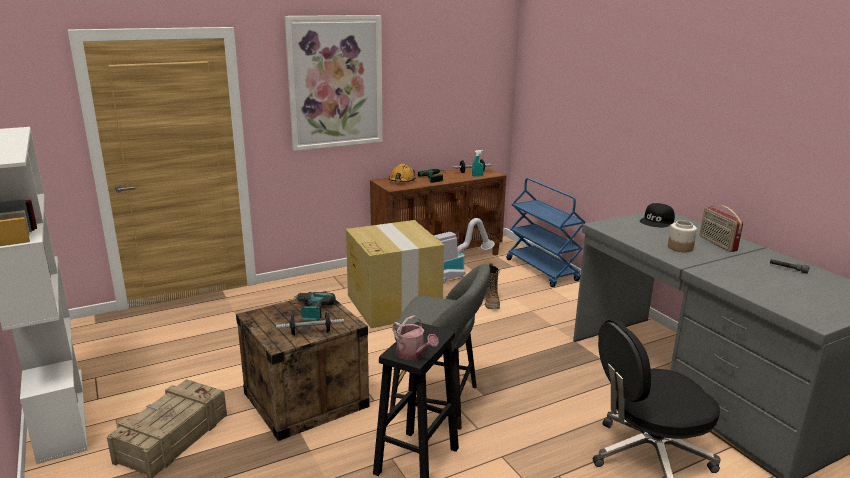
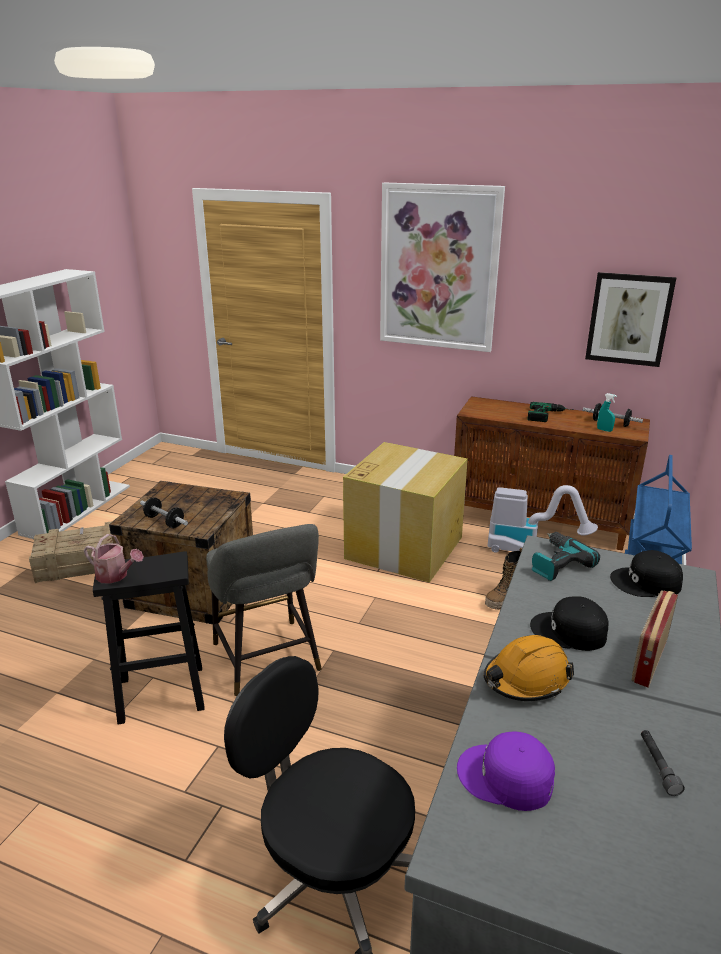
camera: 50 degrees right, 5 degrees up
(312, 310) = (204, 504): power drill -> power drill (556, 563)
(402, 180) = (501, 407): orange hard hat -> orange hard hat (526, 679)
(413, 354) = (116, 576): watering can -> watering can turned 75 degrees counterclockwise
(464, 100) = (629, 319): none -> picture
(680, 248) = (569, 632): jar -> black cap
(776, 296) = (506, 778): none -> purple cap

